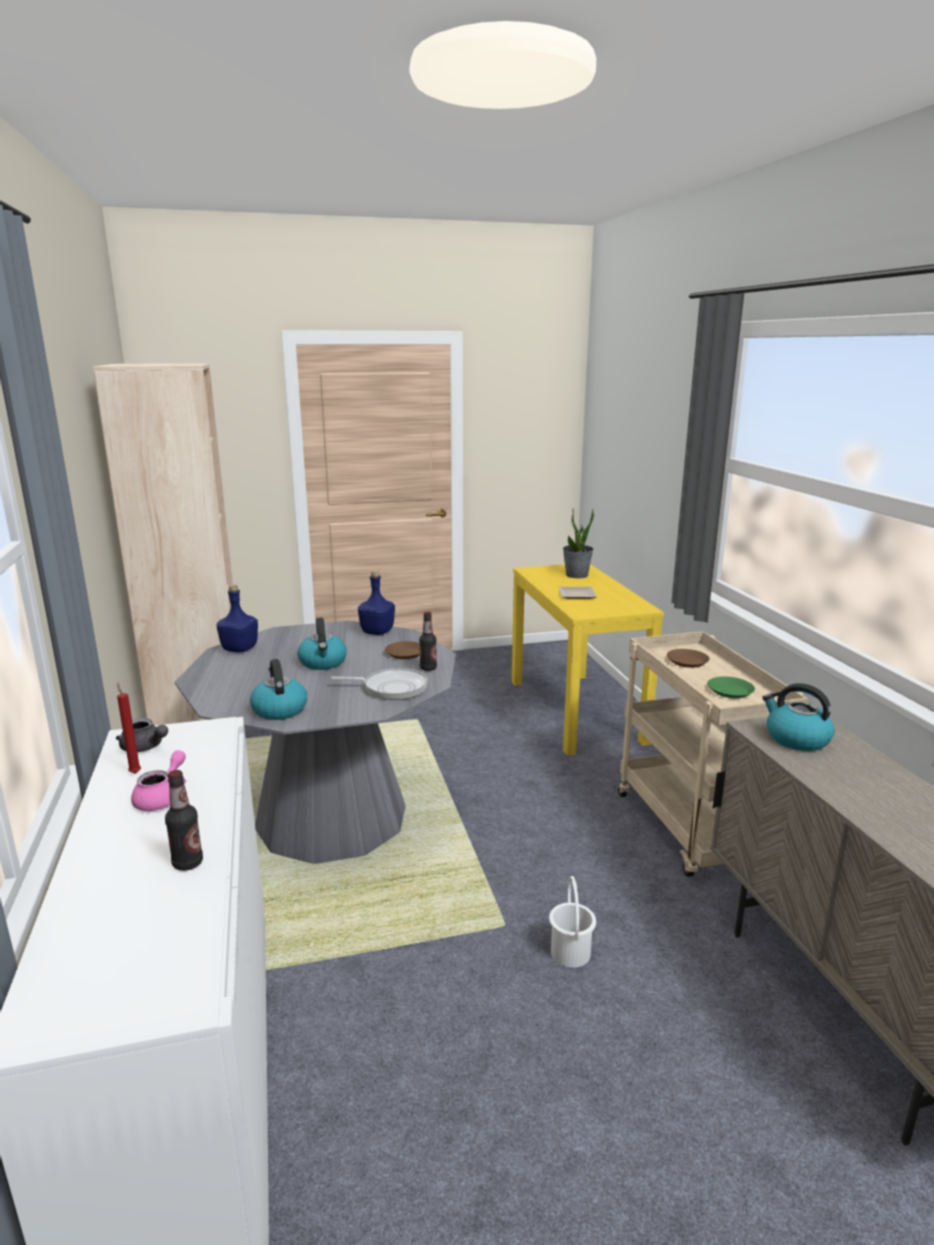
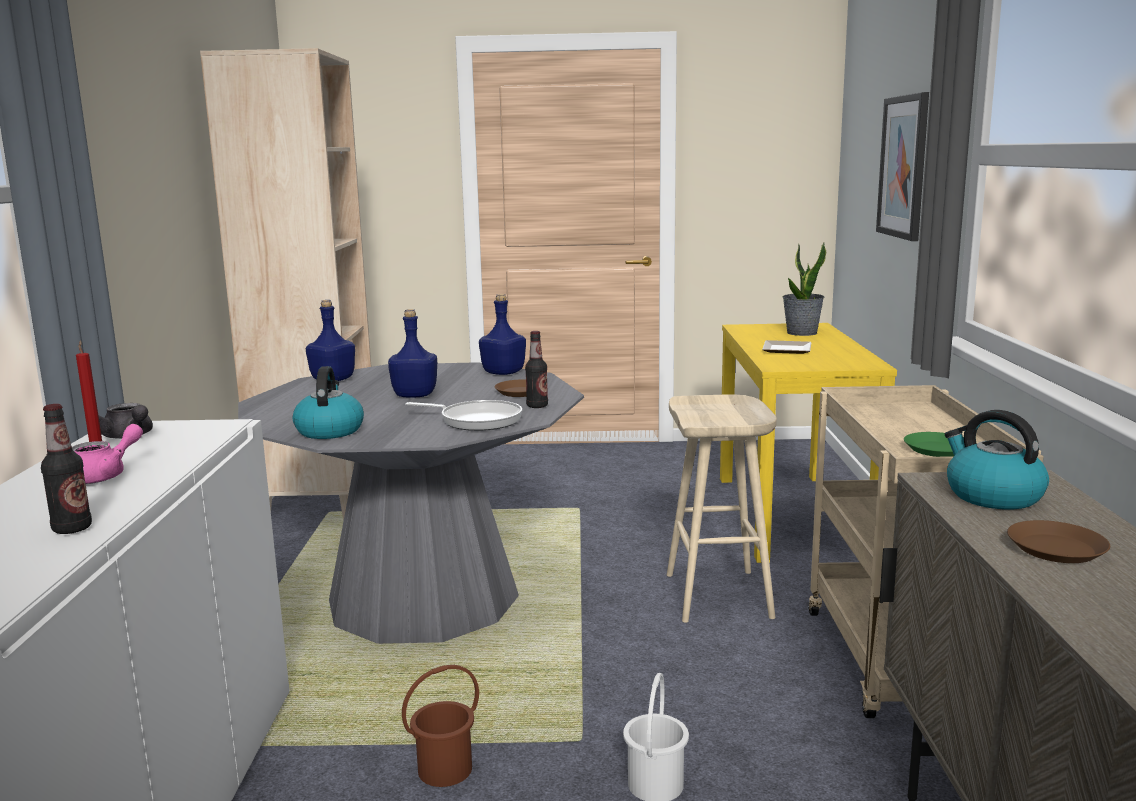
camera: 15 degrees right, 5 degrees down
(323, 663) = (416, 395): kettle -> blue bottle
(415, 966) = (444, 769): none -> brown bucket
(552, 788) = (720, 596): none -> beige stool
(652, 454) = (903, 167): none -> picture
(687, 661) = (895, 418): brown plate -> brown plate (1056, 548)

